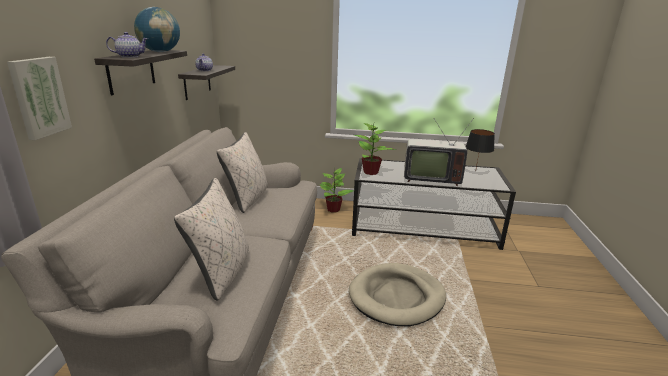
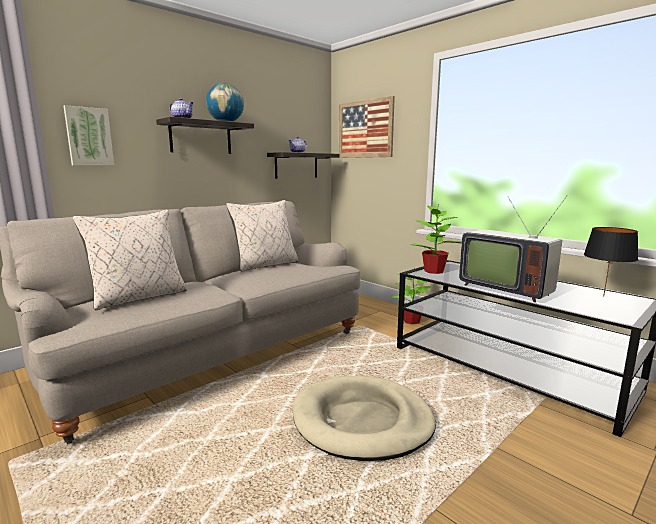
camera: 40 degrees right, 10 degrees down
(260, 42) = (365, 129): none -> picture

